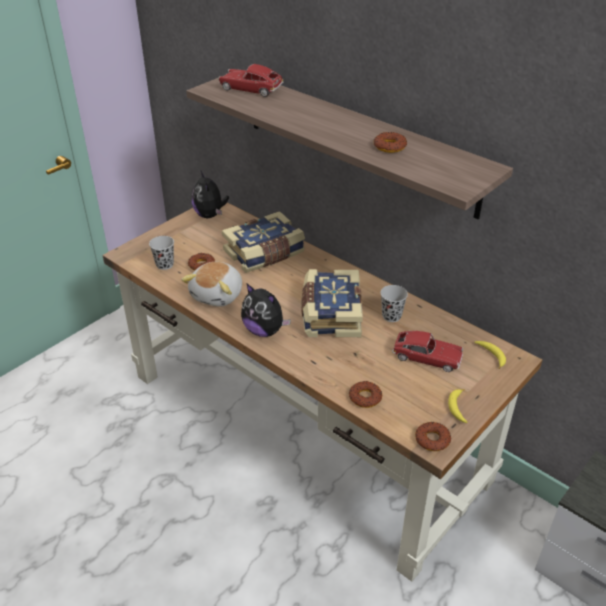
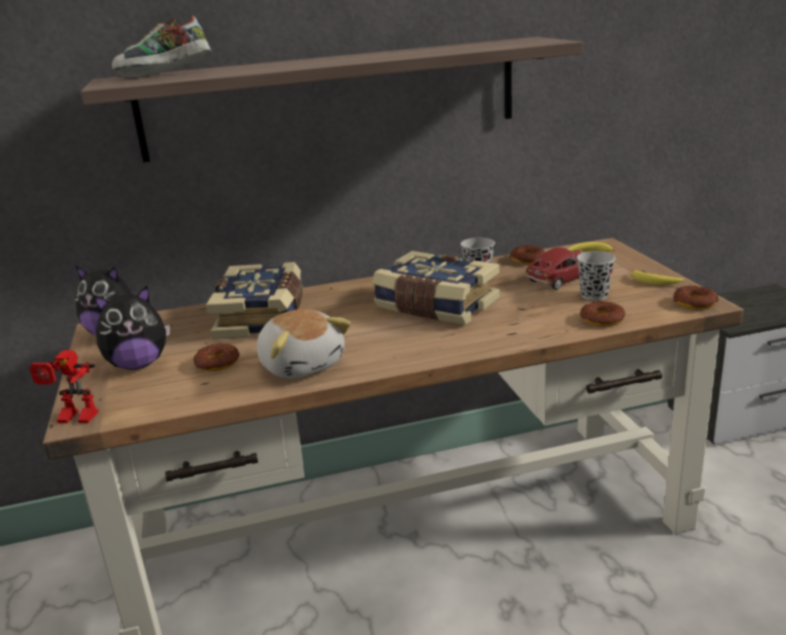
camera: 55 degrees left, 15 degrees down
(124, 252) = (73, 419): none -> toy robot
(164, 265) = (168, 390): black cup -> black cup (594, 295)
(251, 89) = (164, 75): toy car -> shoe
(264, 330) = (418, 349): plush toy -> plush toy (138, 364)
(389, 146) = (429, 51): donut -> donut (527, 259)

